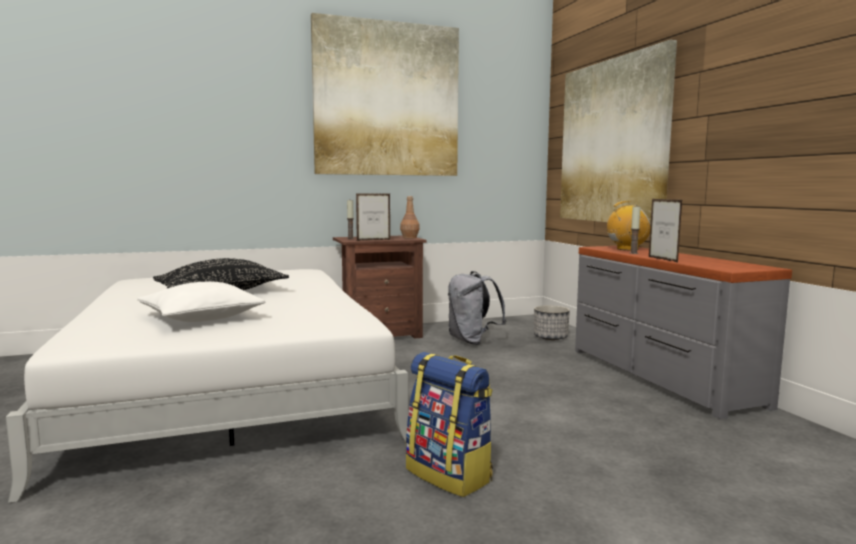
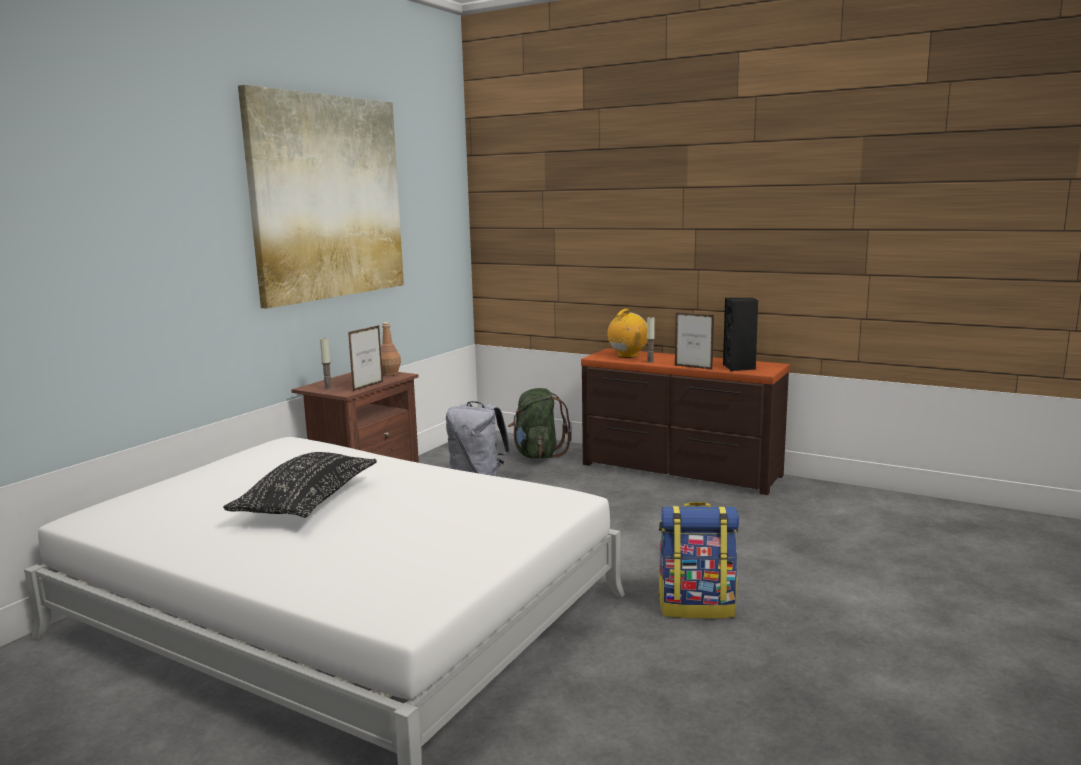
camera: 40 degrees left, 5 degrees up
(202, 317) = (404, 538): white pillow -> none
(550, 337) = (537, 455): planter -> green backpack
(612, 142) = (577, 242): picture -> none
(658, 376) = (679, 470): grey dresser -> brown dresser
(714, 264) = (739, 367): none -> black speaker

